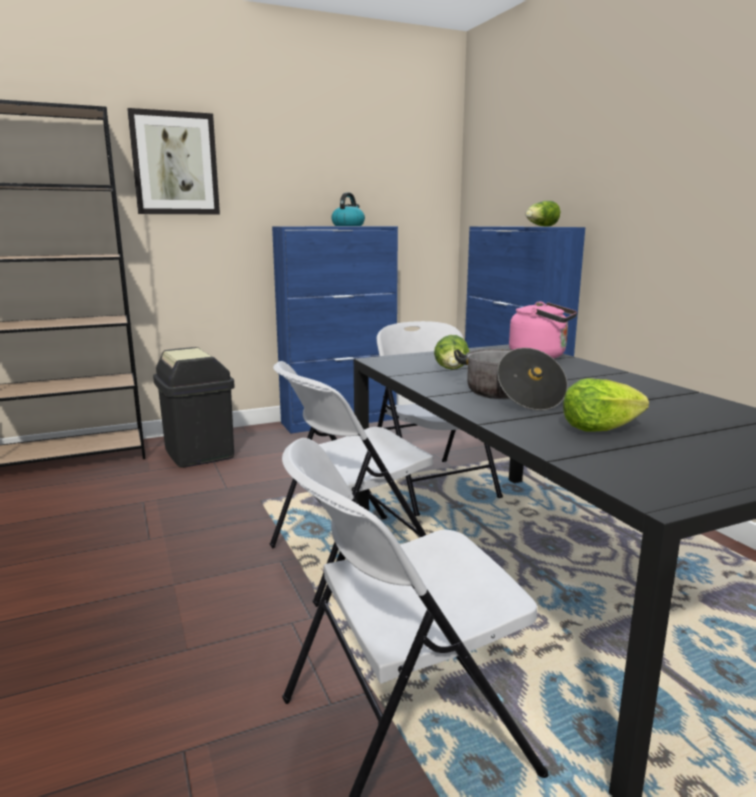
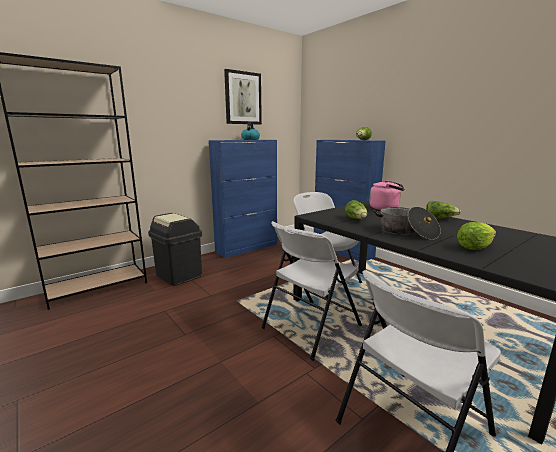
camera: 15 degrees left, 0 degrees up
(175, 164) = (152, 103): picture -> picture (243, 98)
(618, 379) = (439, 218): none -> lettuce

